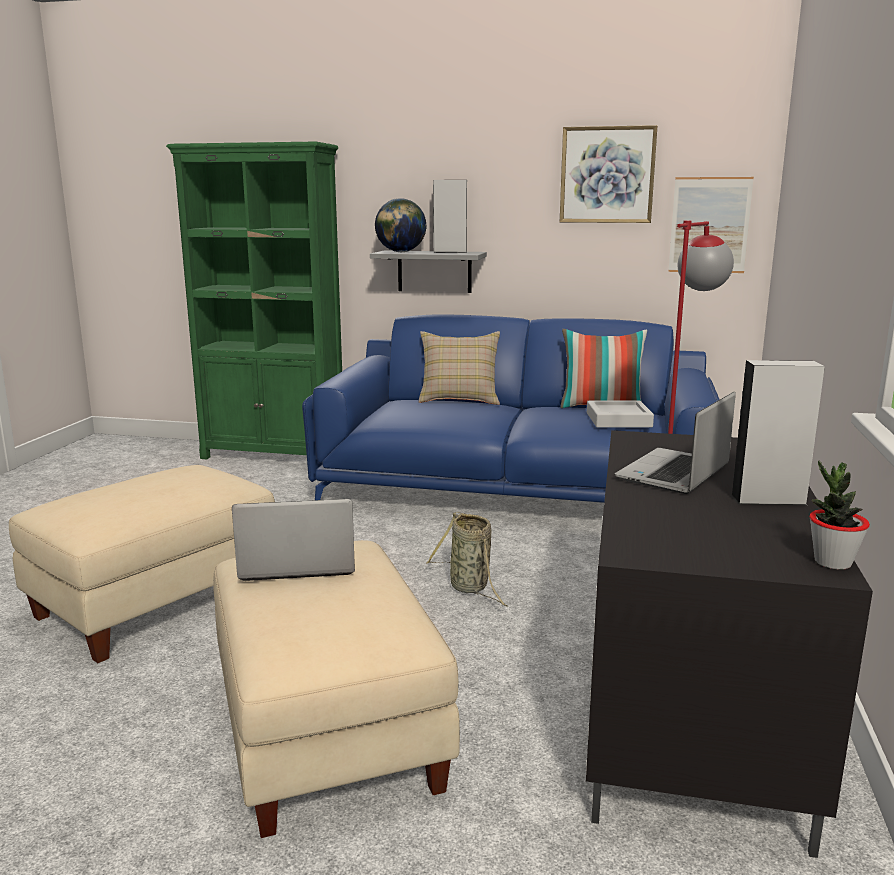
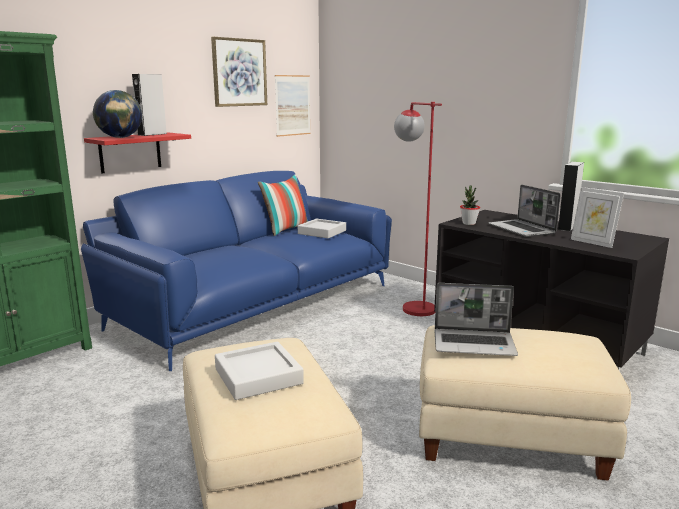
camera: 60 degrees left, 0 degrees up
(139, 490) = (258, 376): none -> grey tray
(296, 563) = (475, 344): laptop -> laptop turned 105 degrees counterclockwise
(434, 271) = (130, 152): grey shelf -> red shelf
(459, 399) = (203, 249): beige pillow -> none
(470, 588) = (374, 353): basket -> none
(674, 525) = (593, 242): none -> picture frame
(832, 562) = (641, 235): potted plant -> potted plant (469, 223)

